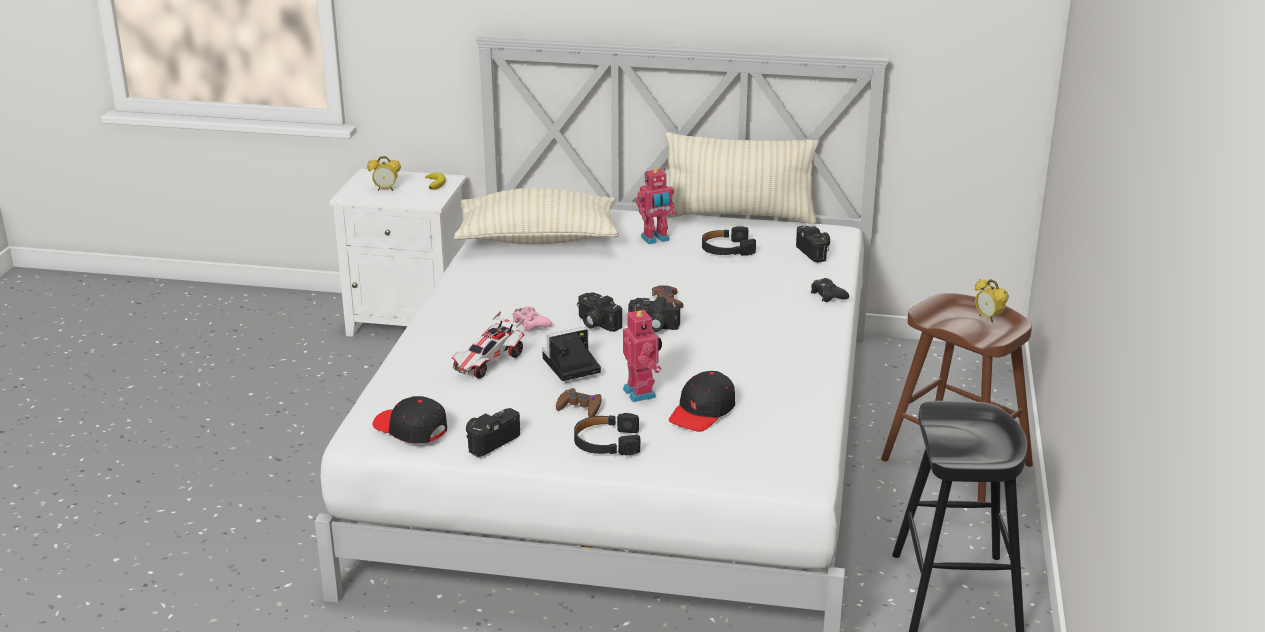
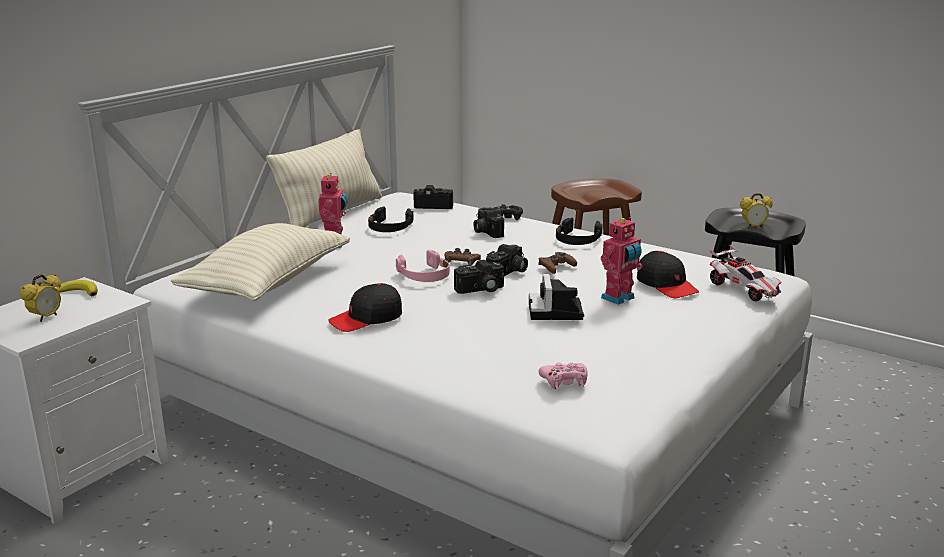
camera: 65 degrees left, 5 degrees down
(410, 429) = (628, 401): black cap -> black cap (366, 319)
(488, 363) = (522, 341): toy car -> toy car (743, 289)
(490, 440) = (670, 369): camera -> camera (486, 231)
(530, 324) = (452, 315): pink game controller -> pink game controller (564, 381)
(580, 407) = (630, 324): brown game controller -> brown game controller (556, 266)
(607, 443) = (699, 325): black headphones -> black headphones (577, 239)
(611, 293) = (424, 275): none -> pink headphones
(641, 392) = (619, 298): toy robot -> toy robot turned 135 degrees clockwise
(988, 318) = (594, 187): alarm clock -> alarm clock (753, 227)

